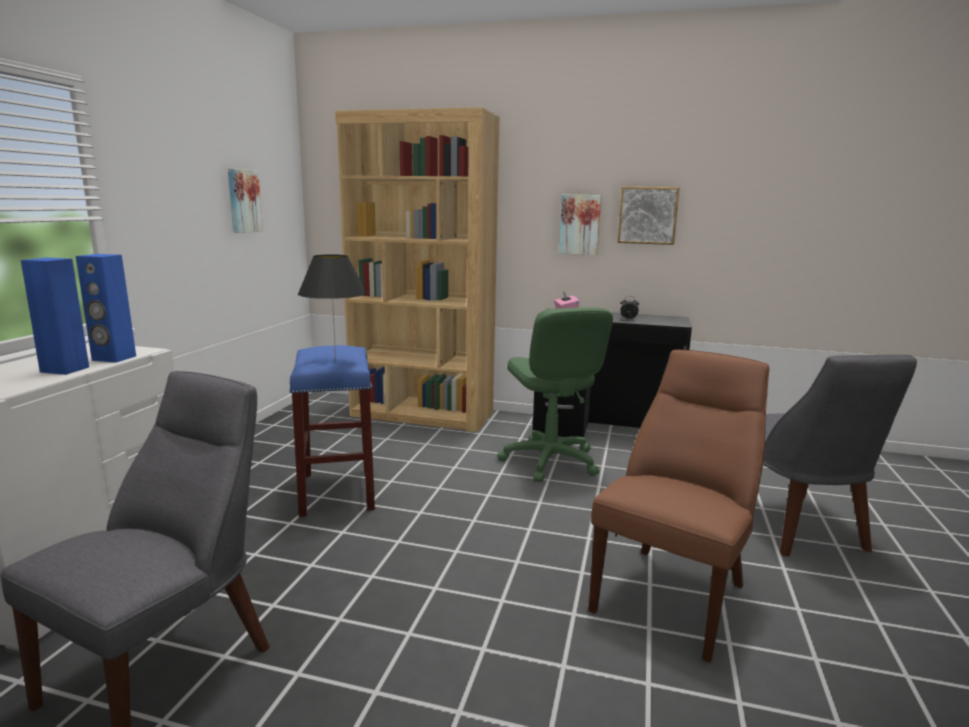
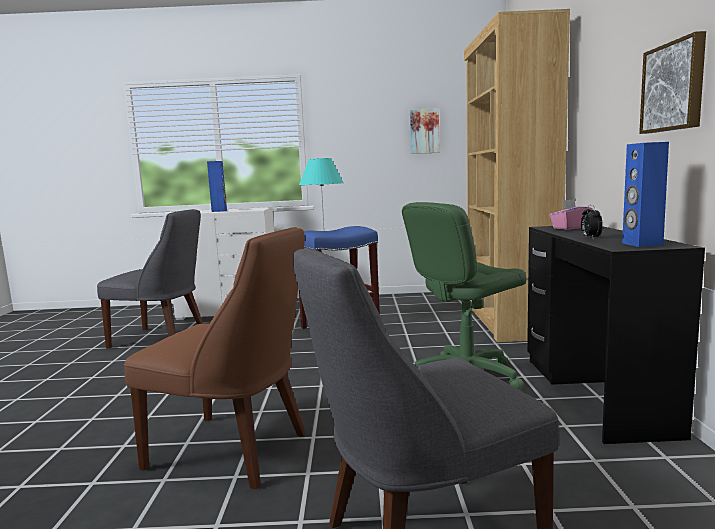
camera: 75 degrees right, 5 degrees down
(114, 358) = (241, 210): blue speaker -> blue speaker (641, 244)
(335, 361) = (323, 230): black table lamp -> turquoise table lamp
(580, 224) = (621, 115): picture -> none

